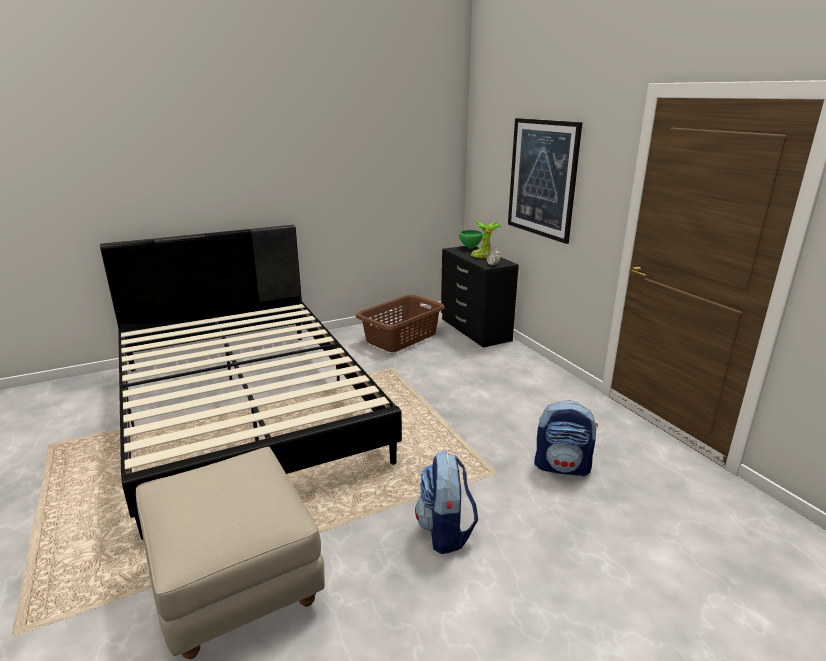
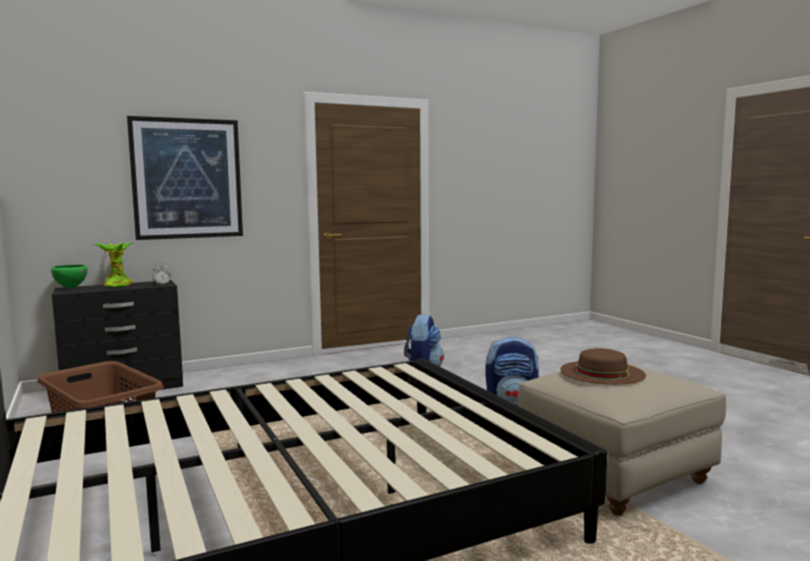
camera: 90 degrees left, 15 degrees down
(230, 483) = (602, 372): none -> brown hat

